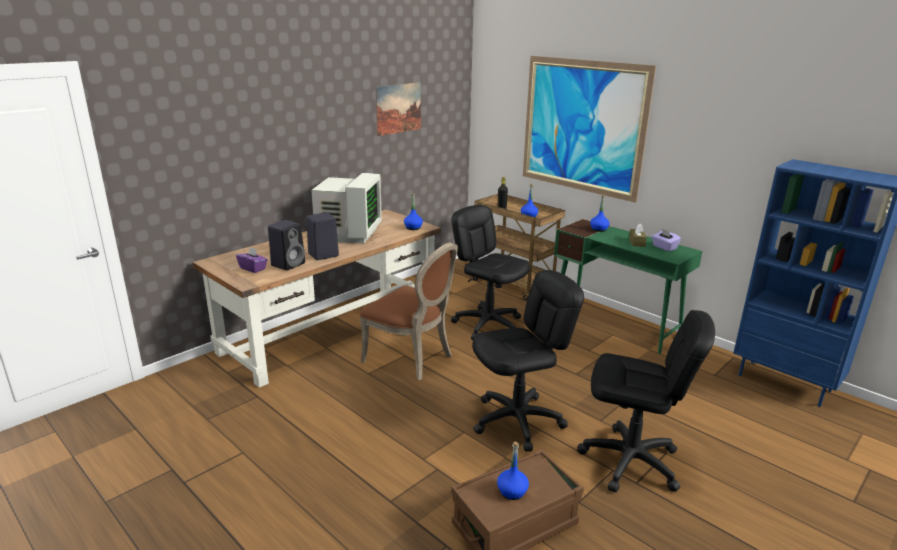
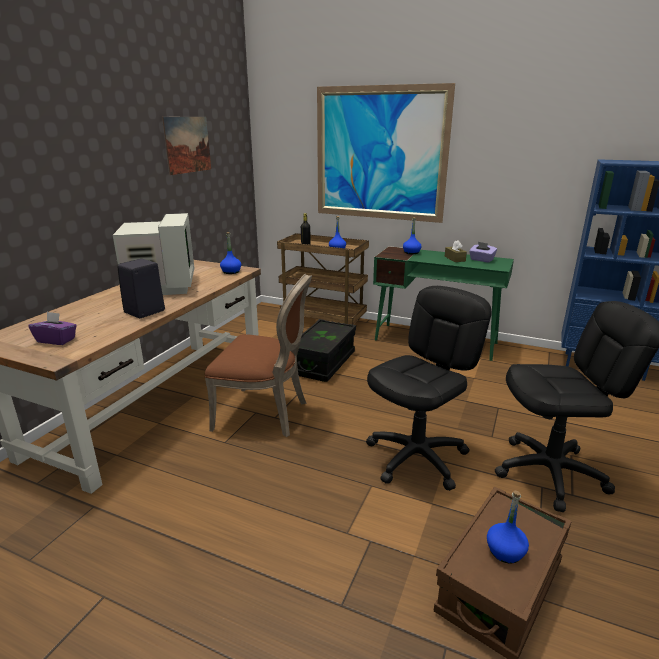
camera: 20 degrees left, 0 degrees up
(288, 264) = (104, 328): black speaker -> none
(488, 324) = (323, 363): black office chair -> black storage box

